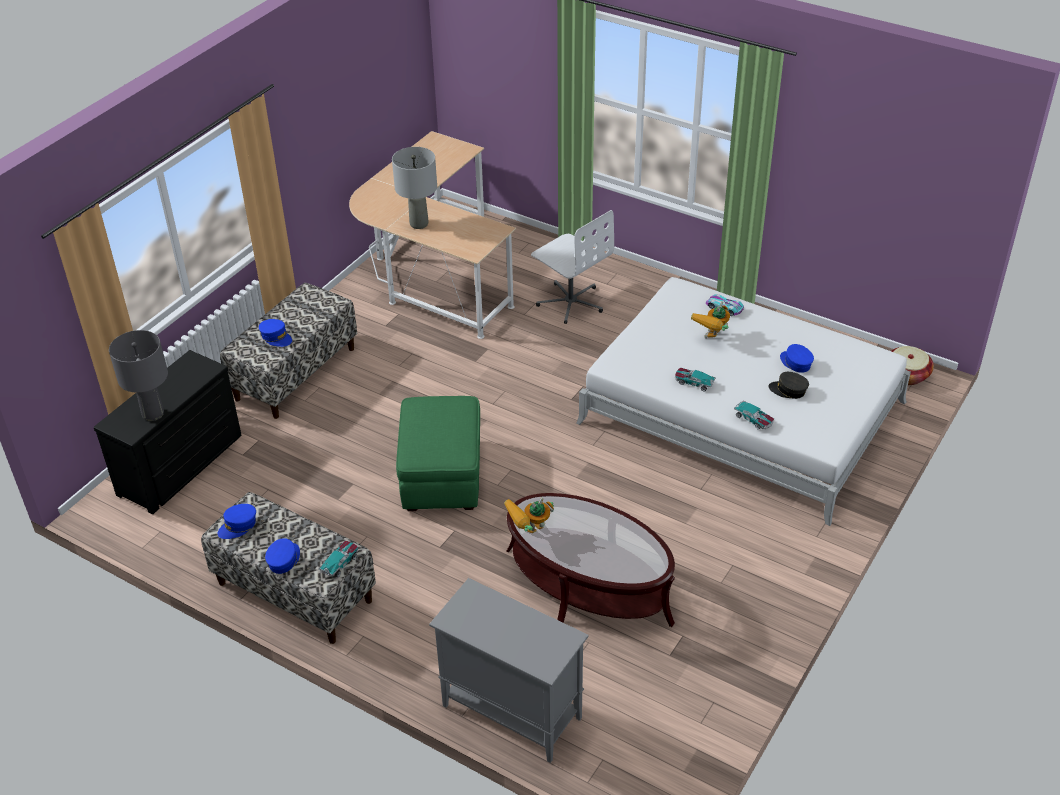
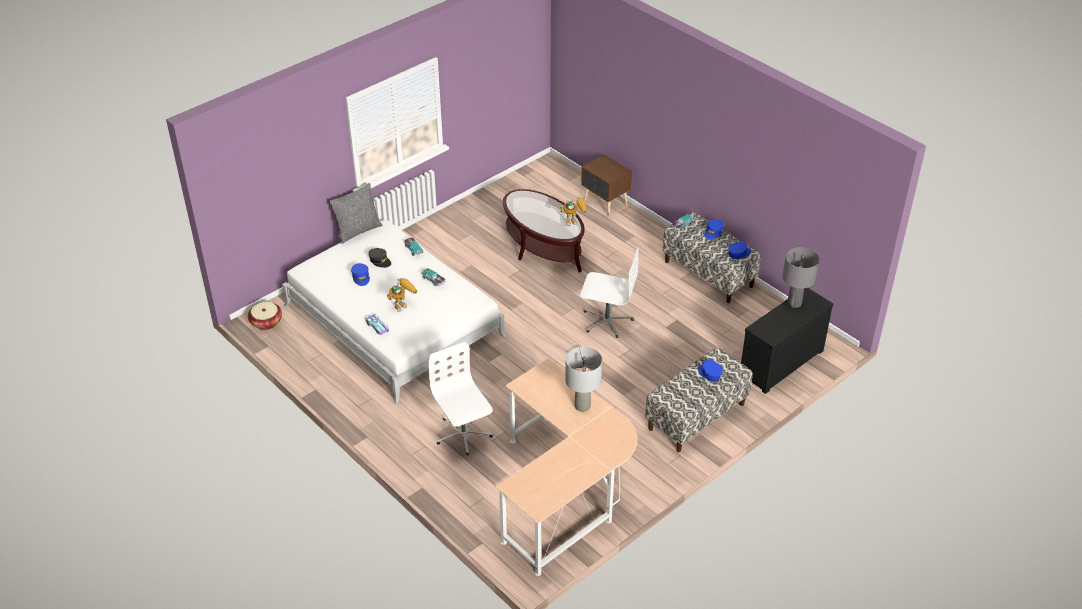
camera: 165 degrees left, 0 degrees up
(442, 475) = (606, 321): green ottoman -> white office chair
(510, 711) = (605, 203): grey cabinet -> brown nightstand
(860, 432) = (358, 230): none -> grey pillow

